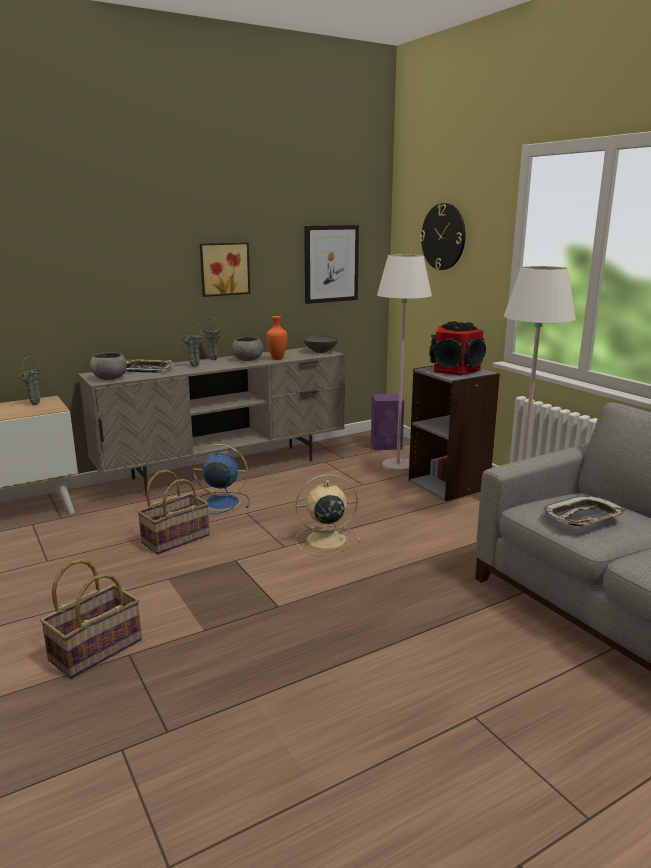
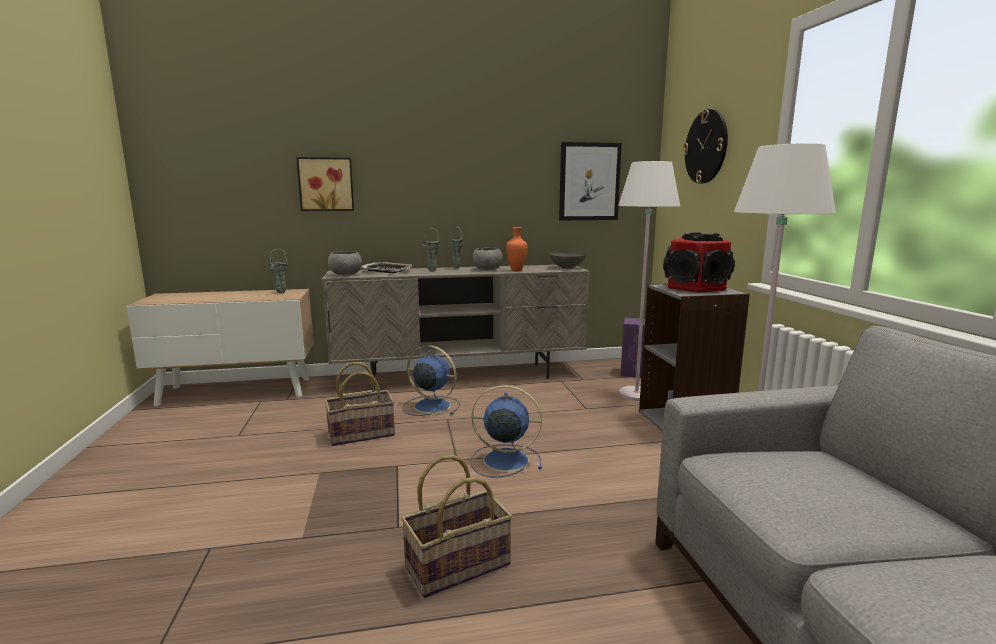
camera: 20 degrees right, 5 degrees down
(95, 649) = (188, 534): basket -> basket (457, 564)
(224, 269) = (474, 181): picture -> picture (326, 184)
(324, 540) = (503, 460): beige fan -> blue fan
(583, 517) = (797, 486): tray -> none

